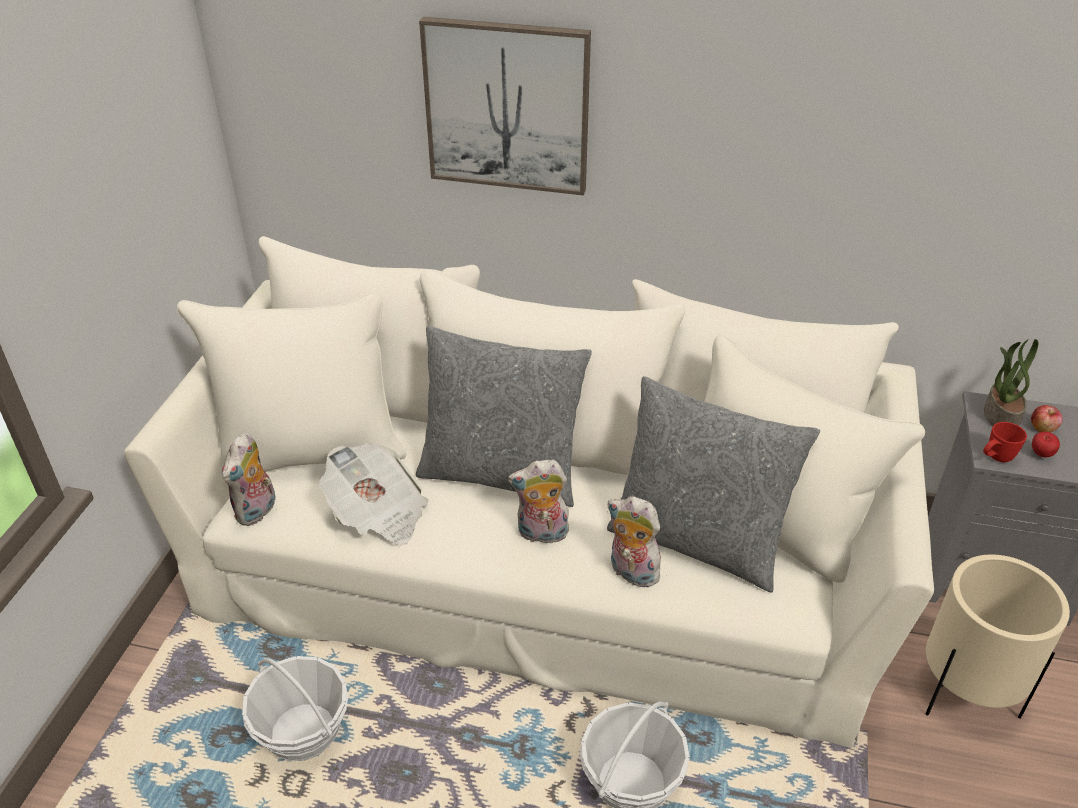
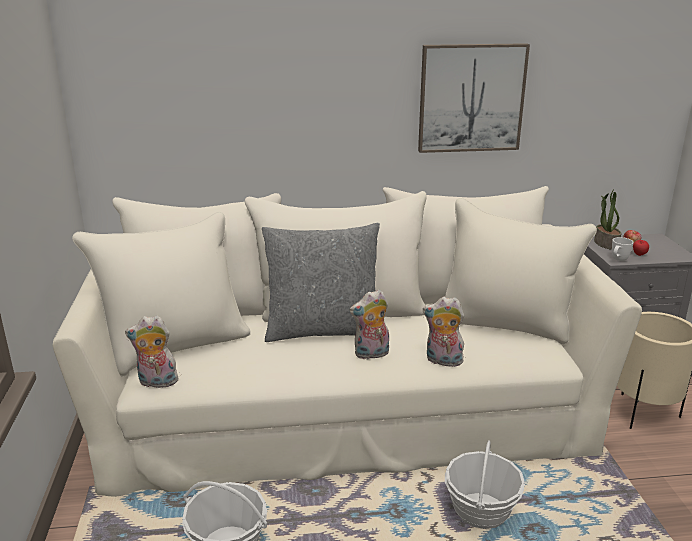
camera: 20 degrees left, 15 degrees down
(257, 512) = (156, 383): plush toy -> plush toy turned 90 degrees clockwise
(378, 513) = (250, 366): newspaper -> none
(507, 106) = (284, 88): picture -> picture (471, 98)
(698, 541) = (472, 338): grey pillow -> none
(995, 459) = (618, 260): red mug -> white mug

